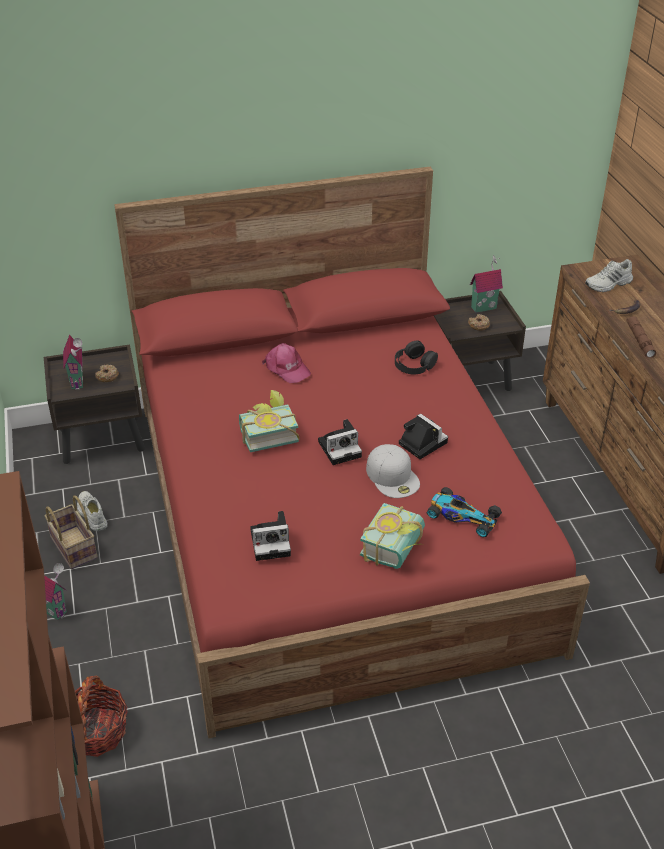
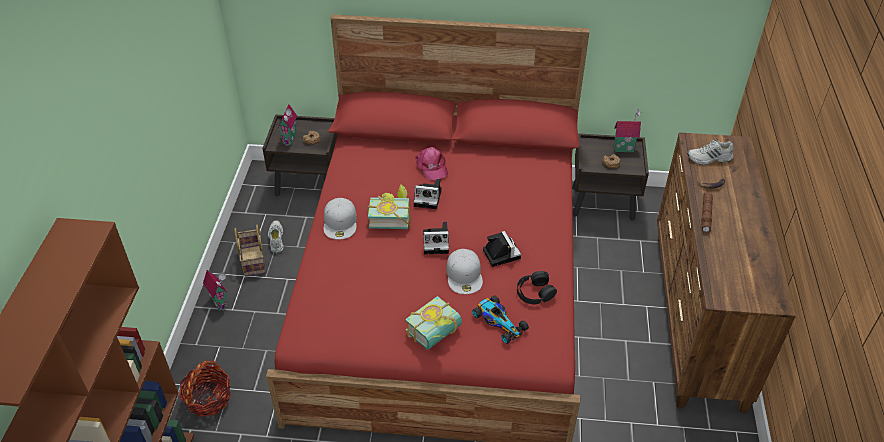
camera: 20 degrees right, 5 degrees up
(209, 455) = (340, 222): none -> white cap
(272, 542) = (348, 303): camera -> camera (429, 198)
(414, 364) = (530, 187): black headphones -> black headphones (535, 292)

